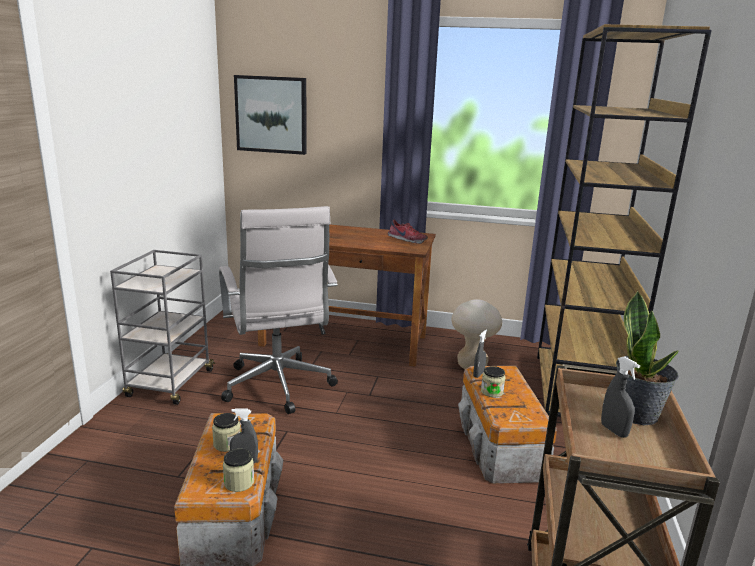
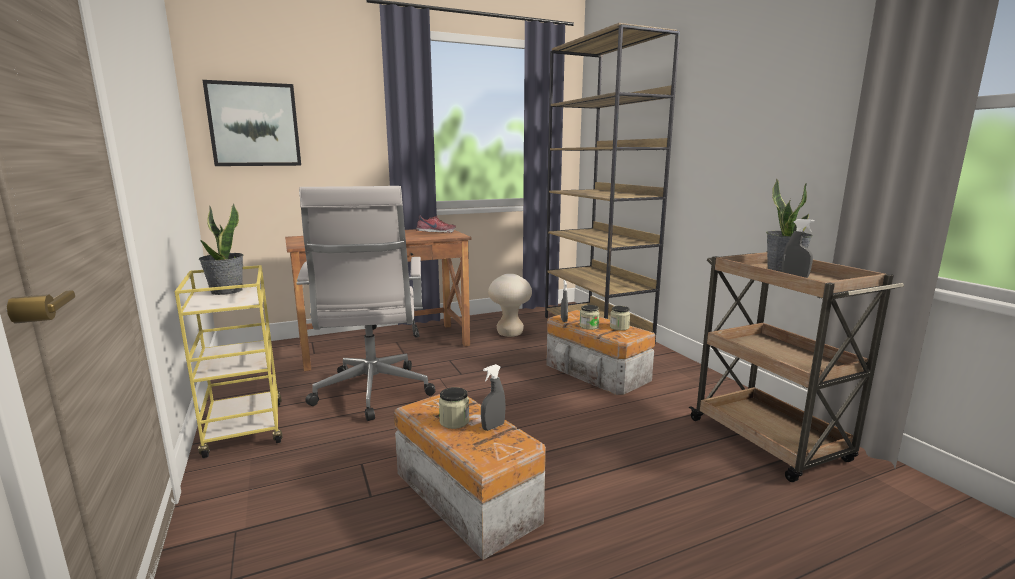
camera: 35 degrees left, 5 degrees down
(168, 272) = (226, 291): none -> potted plant
(170, 384) = (245, 430): grey cart -> yellow cart
(239, 482) = (514, 441): jar -> jar (619, 327)
(278, 388) = (372, 394): white office chair -> white office chair turned 45 degrees clockwise

